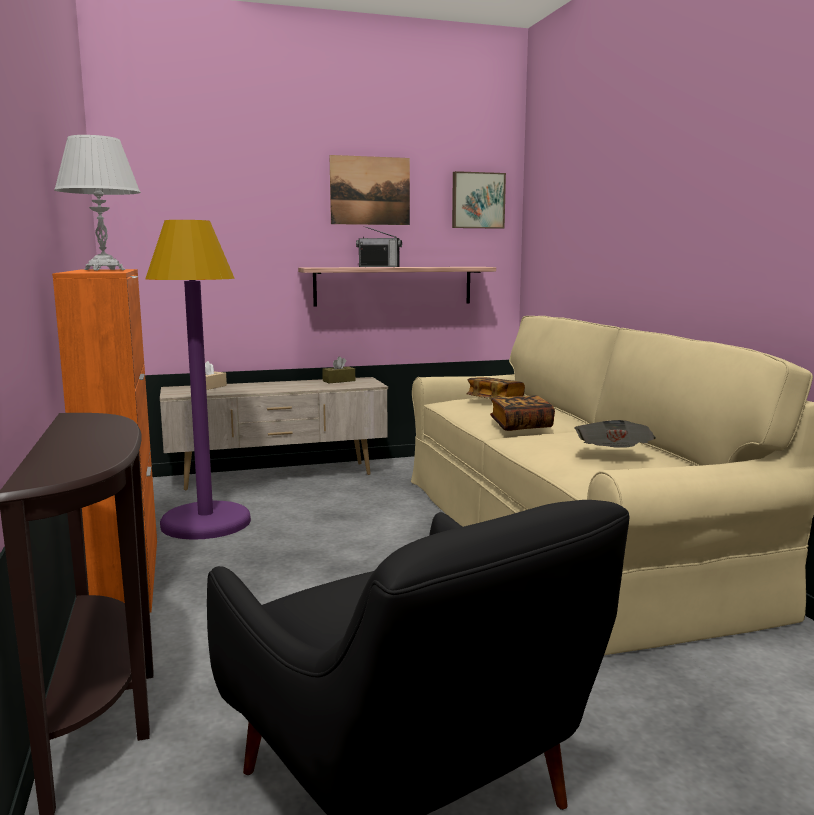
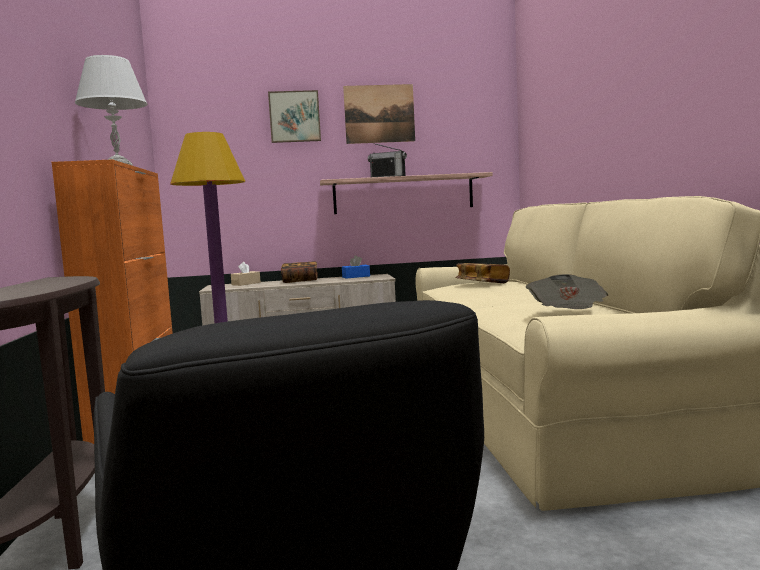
camera: 10 degrees right, 5 degrees down
(339, 381) = (356, 277): brown tissue box -> blue tissue box
(477, 200) = (475, 117): picture -> picture (294, 117)
(521, 426) = (495, 299): book -> book (300, 281)

